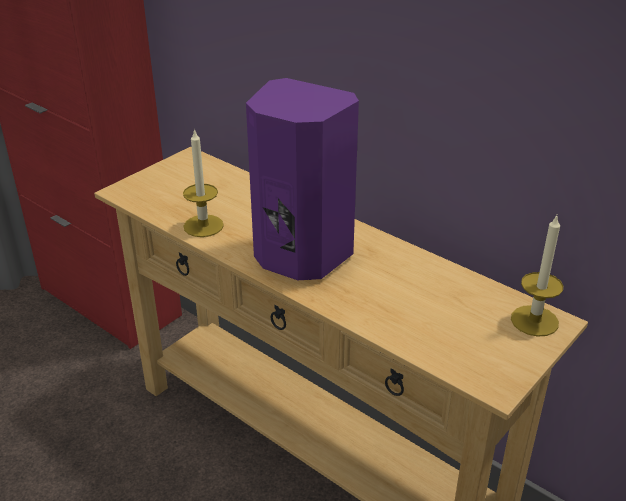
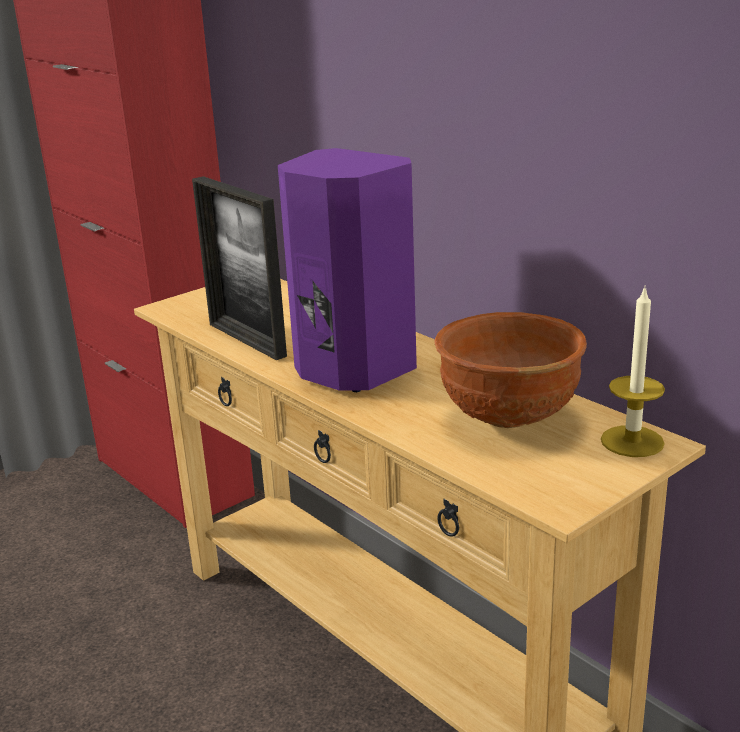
camera: 10 degrees right, 10 degrees down
(203, 226) = (246, 340): candle -> picture frame
(436, 300) = (509, 417): none -> brown bowl

